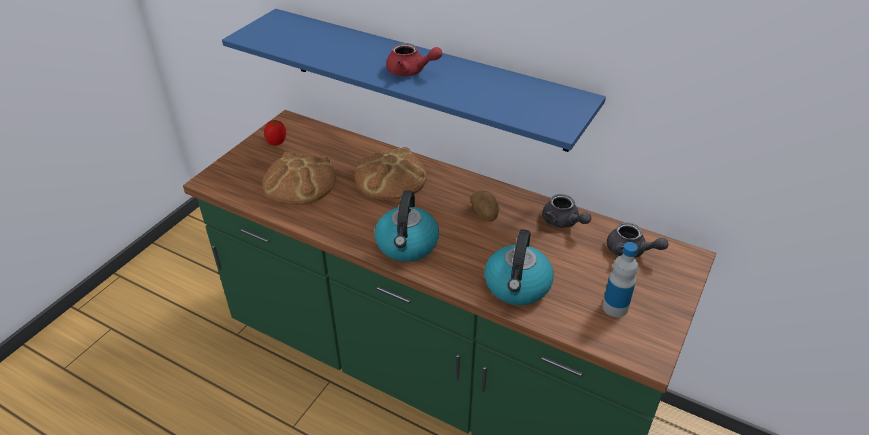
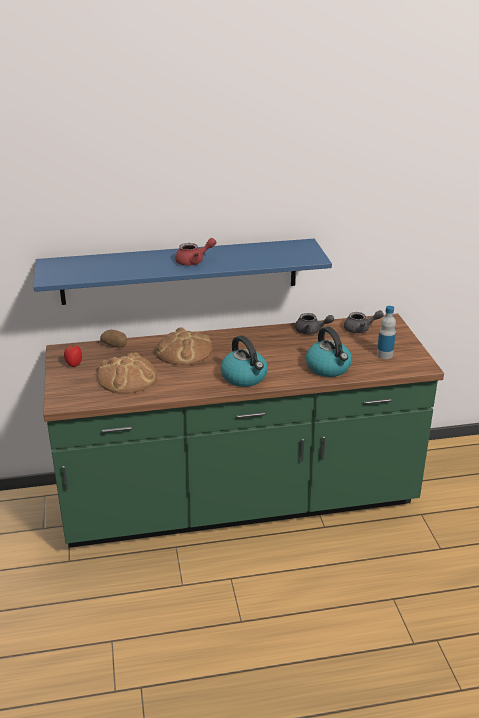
camera: 40 degrees left, 10 degrees down
(485, 214) = (266, 345): potato -> potato (115, 345)

